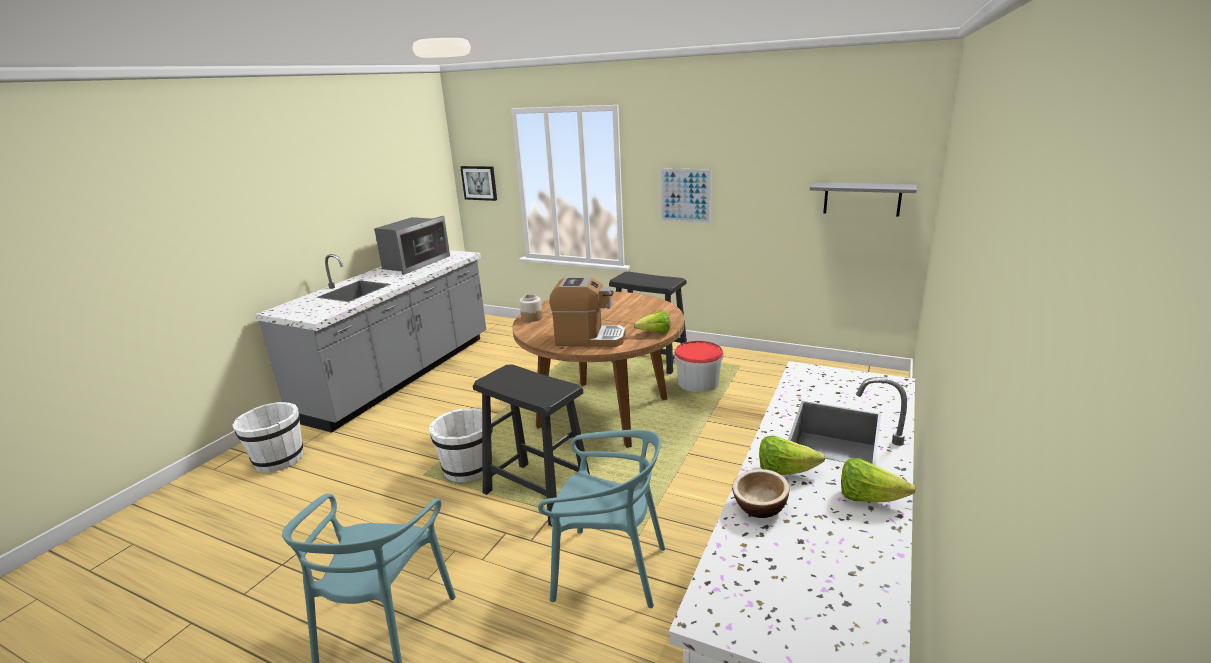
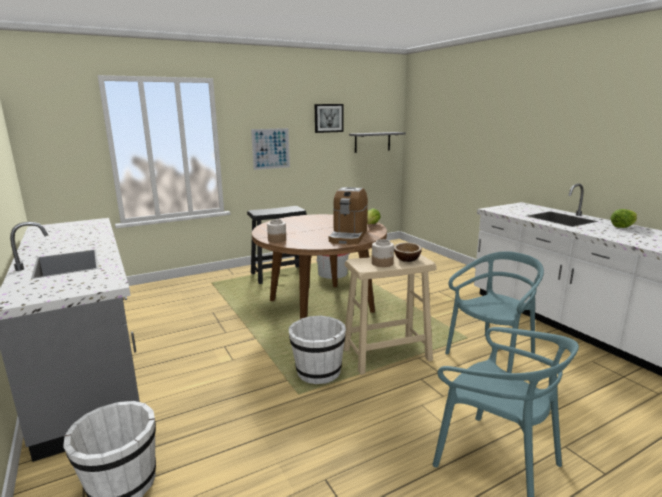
camera: 55 degrees left, 5 degrees down
(414, 263) = (59, 235): microwave -> none
(479, 183) = (53, 153): picture -> picture (328, 118)
(514, 383) = (382, 263): none -> jar
(537, 492) = (386, 354): black stool -> beige stool
(589, 338) = (348, 236): coffee machine -> coffee machine turned 150 degrees clockwise
(759, 506) = (622, 238): bowl -> bowl (407, 259)
(784, 471) = (593, 230): lettuce -> none

